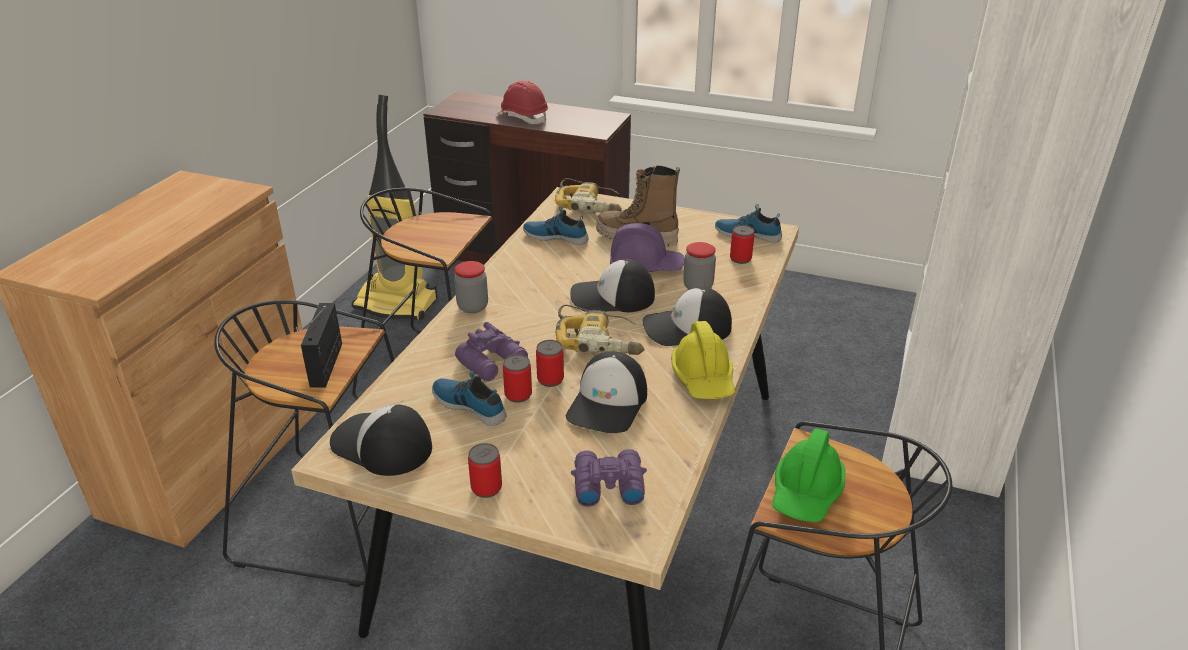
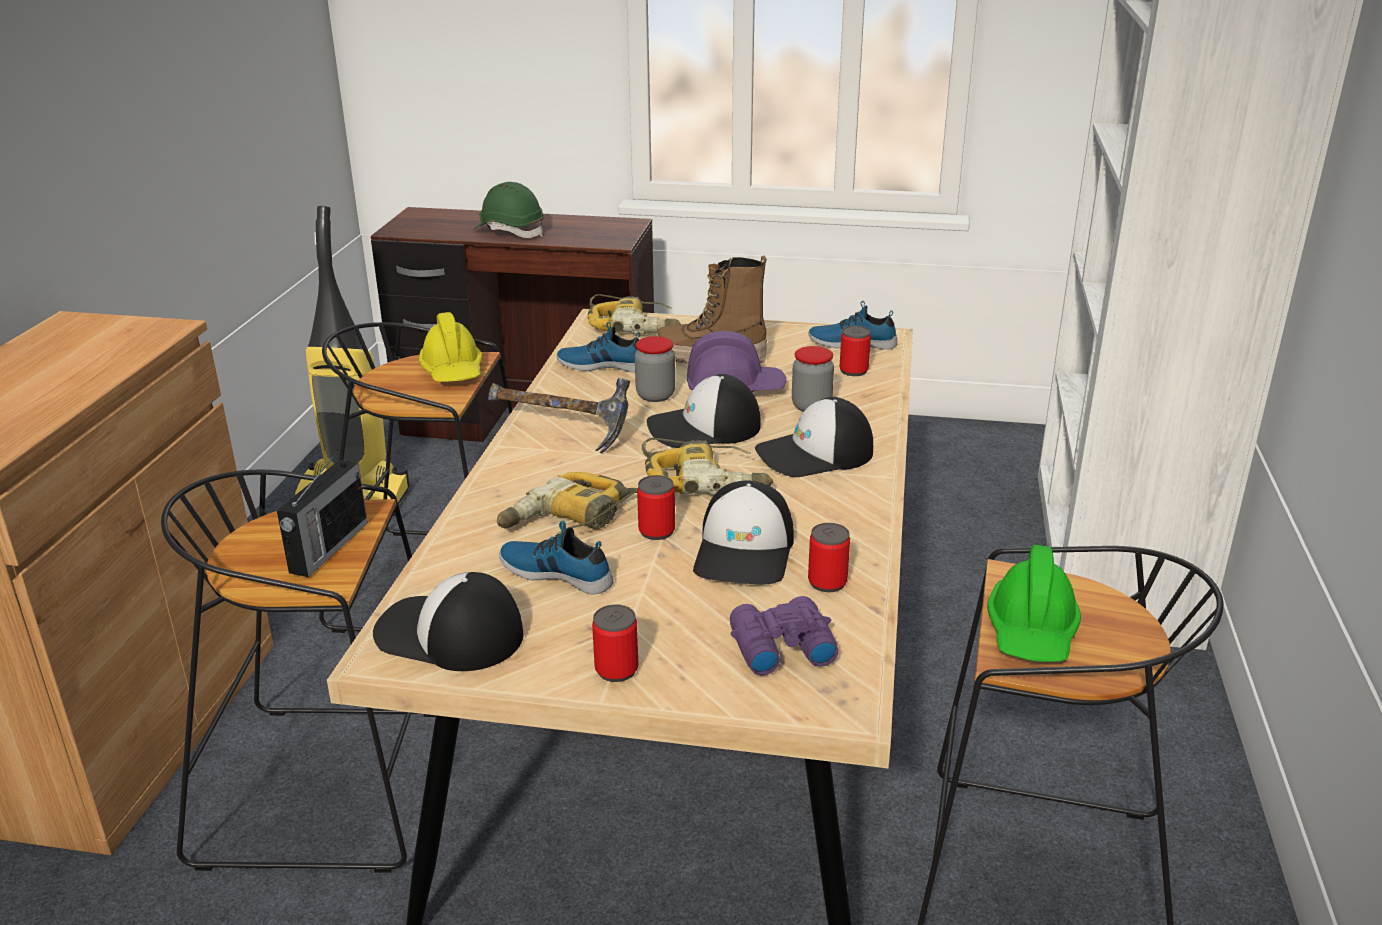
camera: 10 degrees left, 5 degrees down
(327, 364) = (327, 548): radio -> radio turned 150 degrees counterclockwise
(472, 307) = (518, 456): jar -> jar (655, 395)
(494, 363) = (572, 519): purple binoculars -> power drill
(509, 291) = (562, 433): none -> hammer
(518, 395) = (619, 553): can -> can (827, 582)
(523, 117) = (510, 231): red hard hat -> green hard hat
(703, 378) = (858, 509): yellow hard hat -> yellow hard hat (453, 371)

